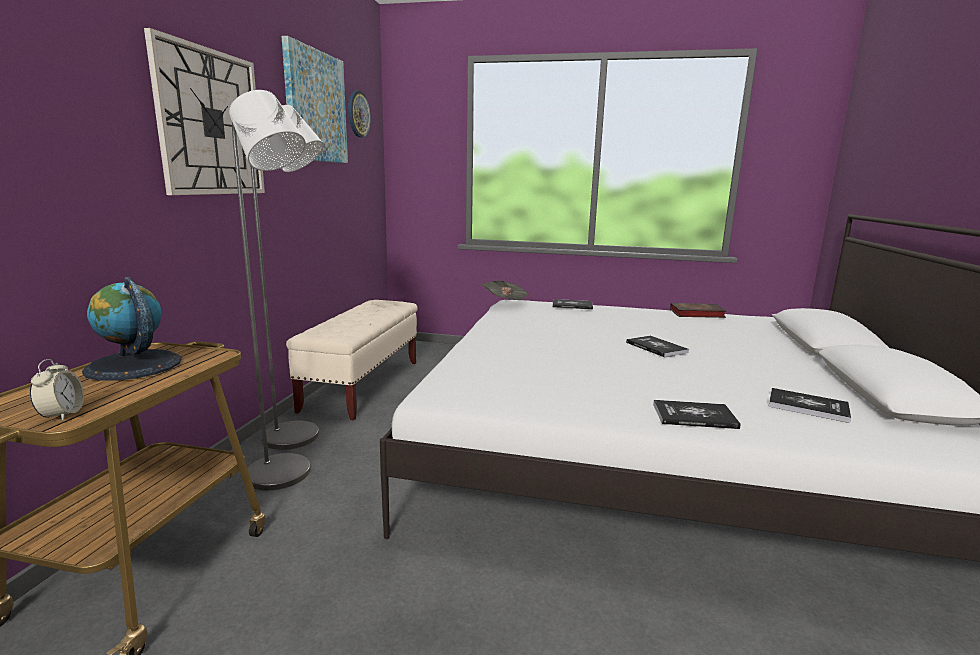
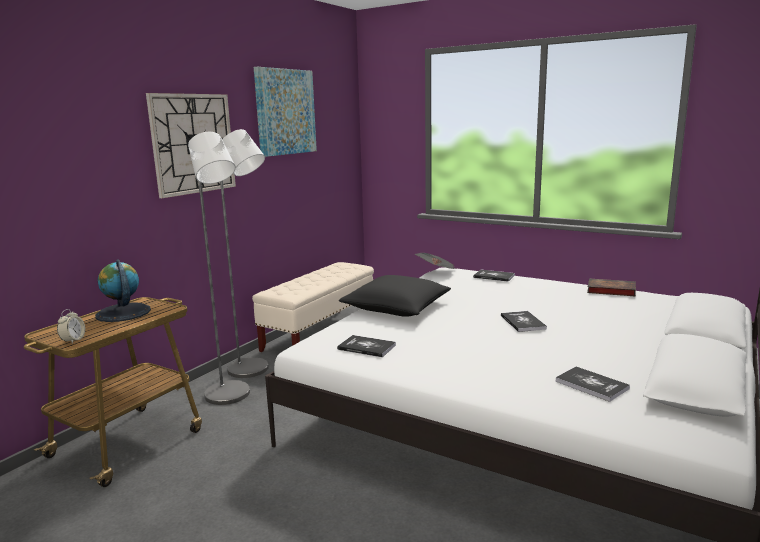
camera: 20 degrees right, 0 degrees up
(358, 114) = (330, 108): wall clock -> none
(500, 340) = (397, 307): none -> black pillow
(694, 416) = (480, 382): book -> book (366, 347)

